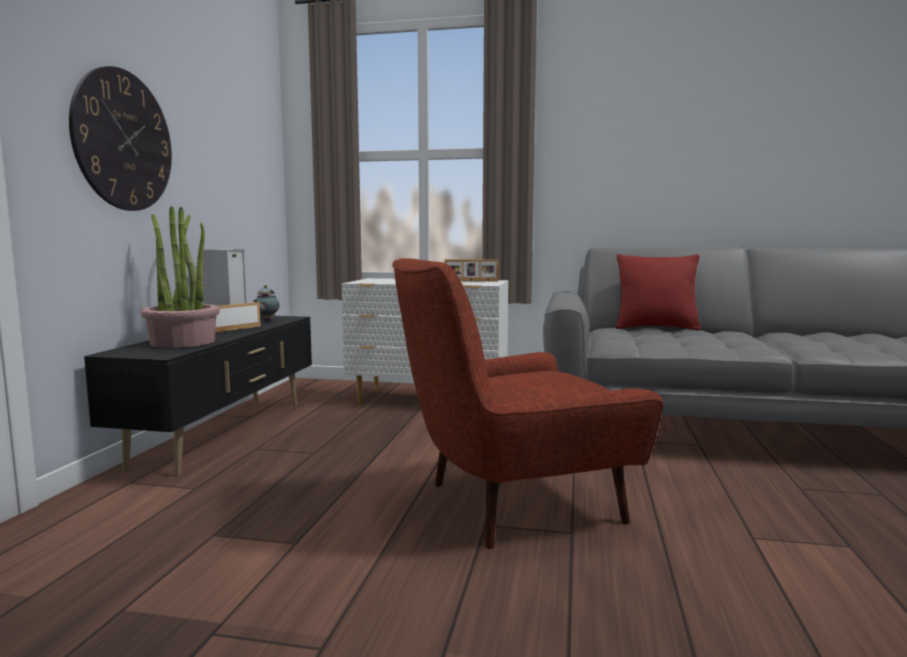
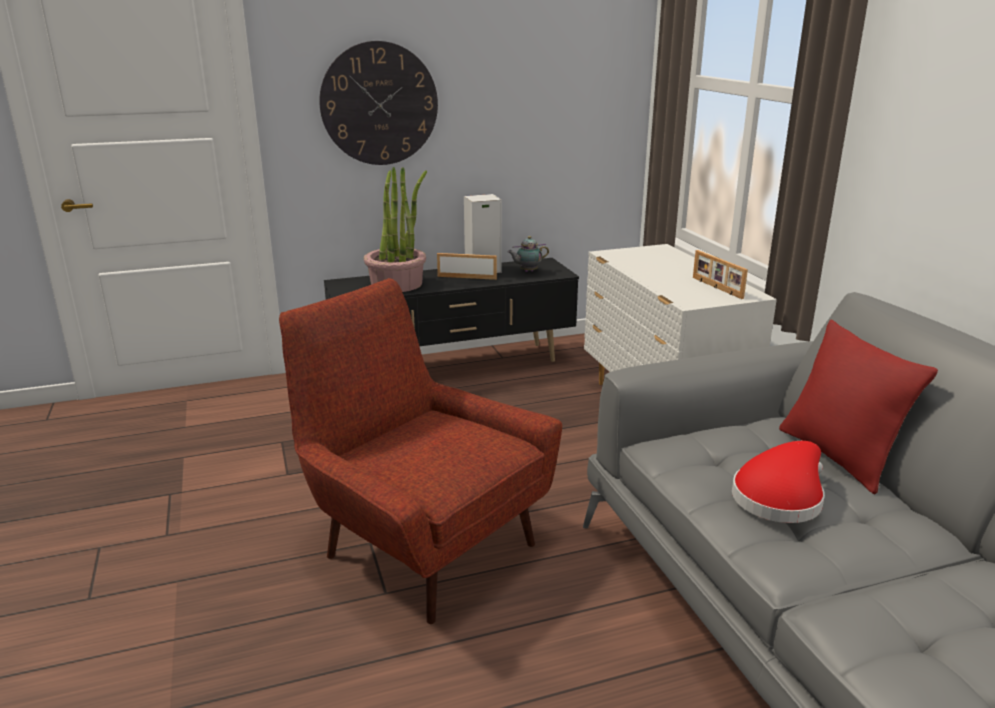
camera: 60 degrees right, 15 degrees up
(693, 338) = (780, 497): none -> red hat

